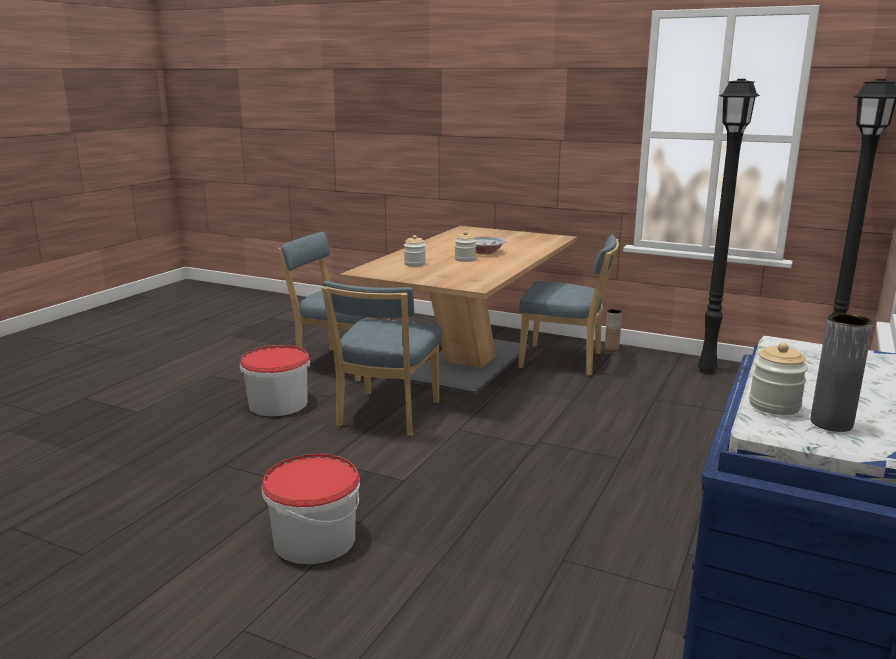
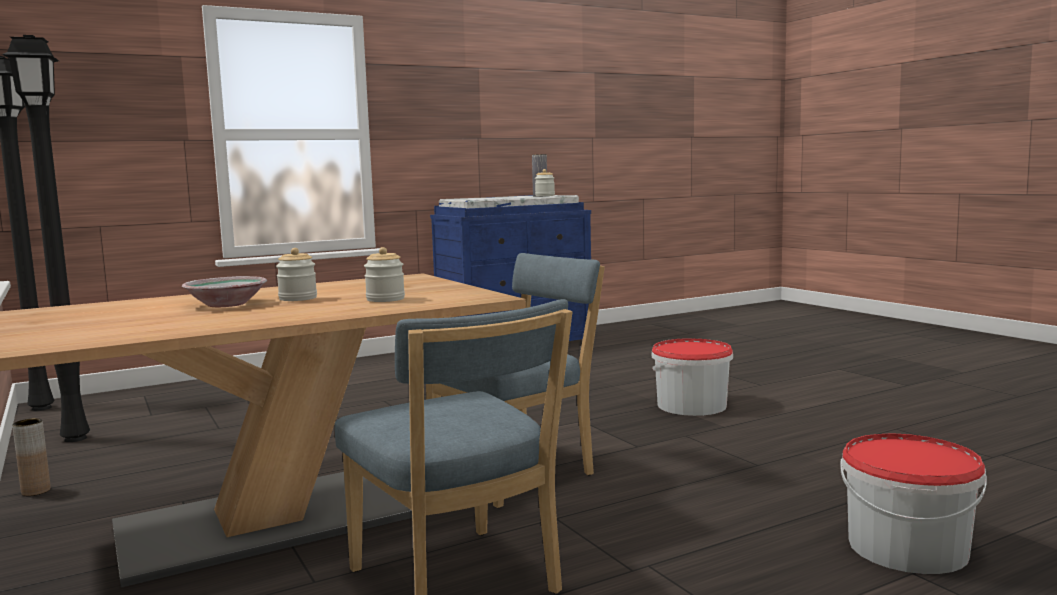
camera: 145 degrees left, 10 degrees down
(278, 404) = (647, 525): bucket -> bucket (907, 547)
(565, 361) = (148, 489): blue chair -> none

